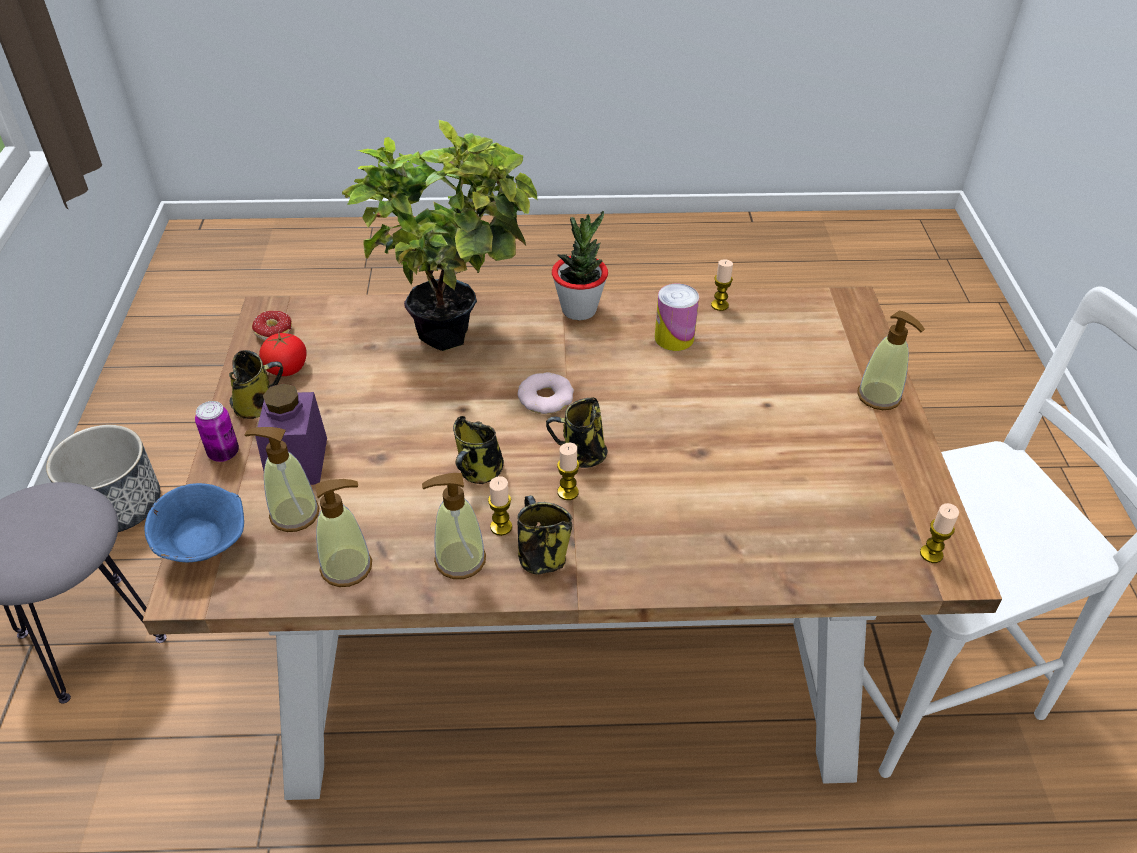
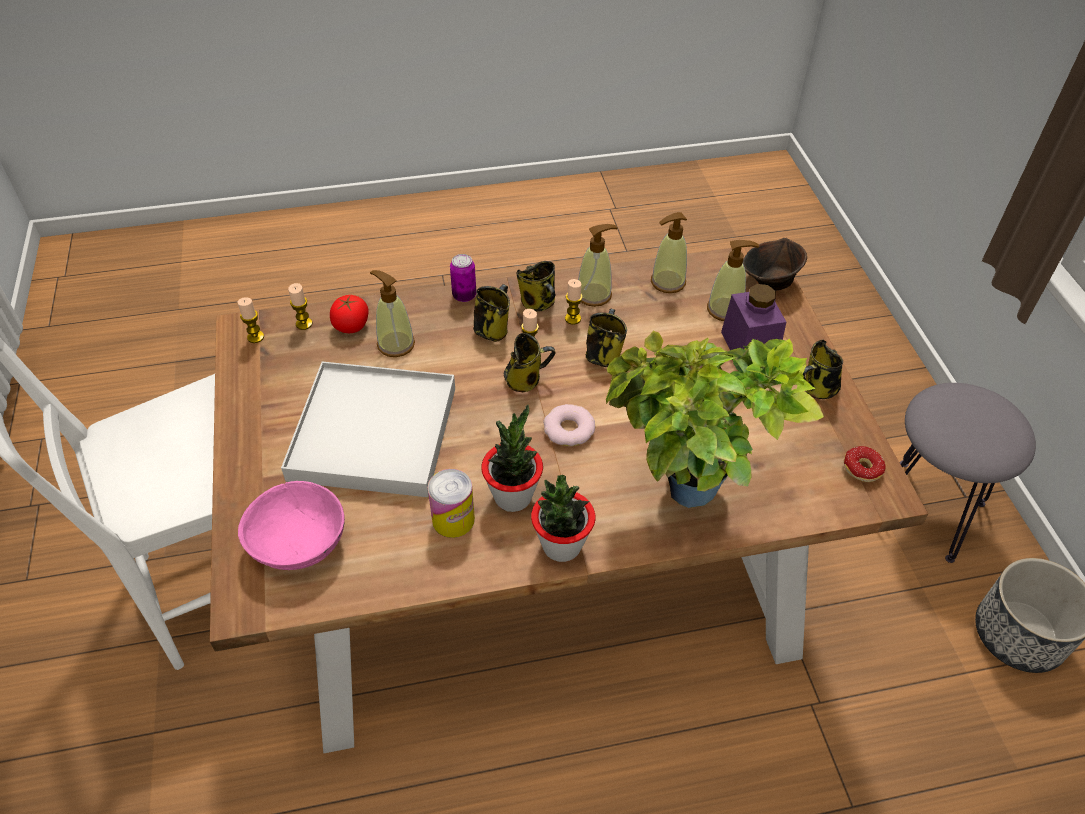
camera: 170 degrees right, 5 degrees up
(205, 547) = (769, 282): blue bowl -> brown bowl
(223, 453) = (810, 345): can -> can (464, 295)
(286, 369) = (818, 428): tomato -> tomato (351, 326)
(610, 525) = (493, 329): none -> mug
(616, 348) = (513, 496): none -> potted plant
(719, 305) = (402, 577): candle -> candle (304, 324)
(756, 419) = (374, 433): none -> white tray
(815, 336) = (299, 543): none -> pink bowl
(879, 396) = (251, 473): soap dispenser -> soap dispenser (395, 344)

